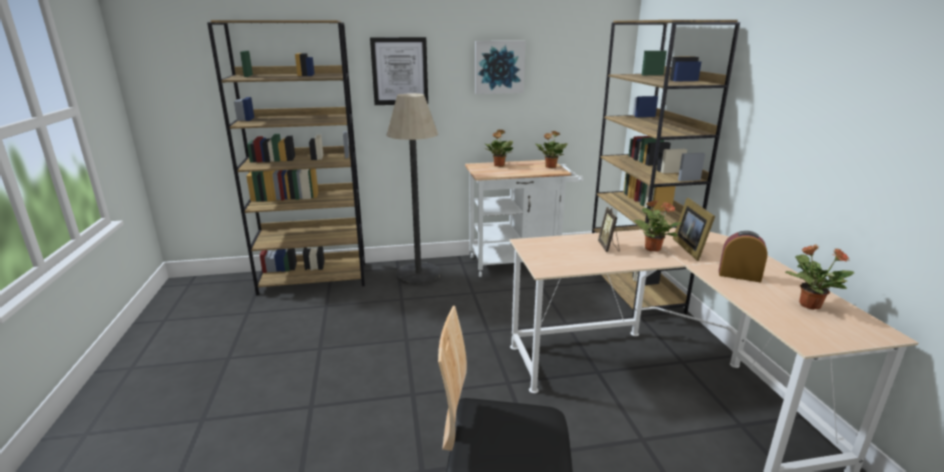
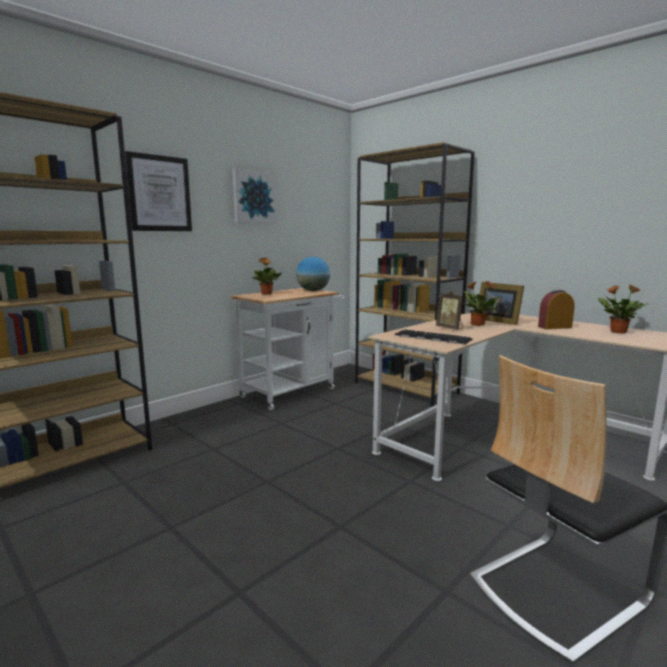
camera: 35 degrees left, 10 degrees down
(418, 274) = (204, 423): floor lamp -> none
(550, 167) = (313, 291): potted plant -> globe
(561, 255) = (431, 337): none -> keyboard

